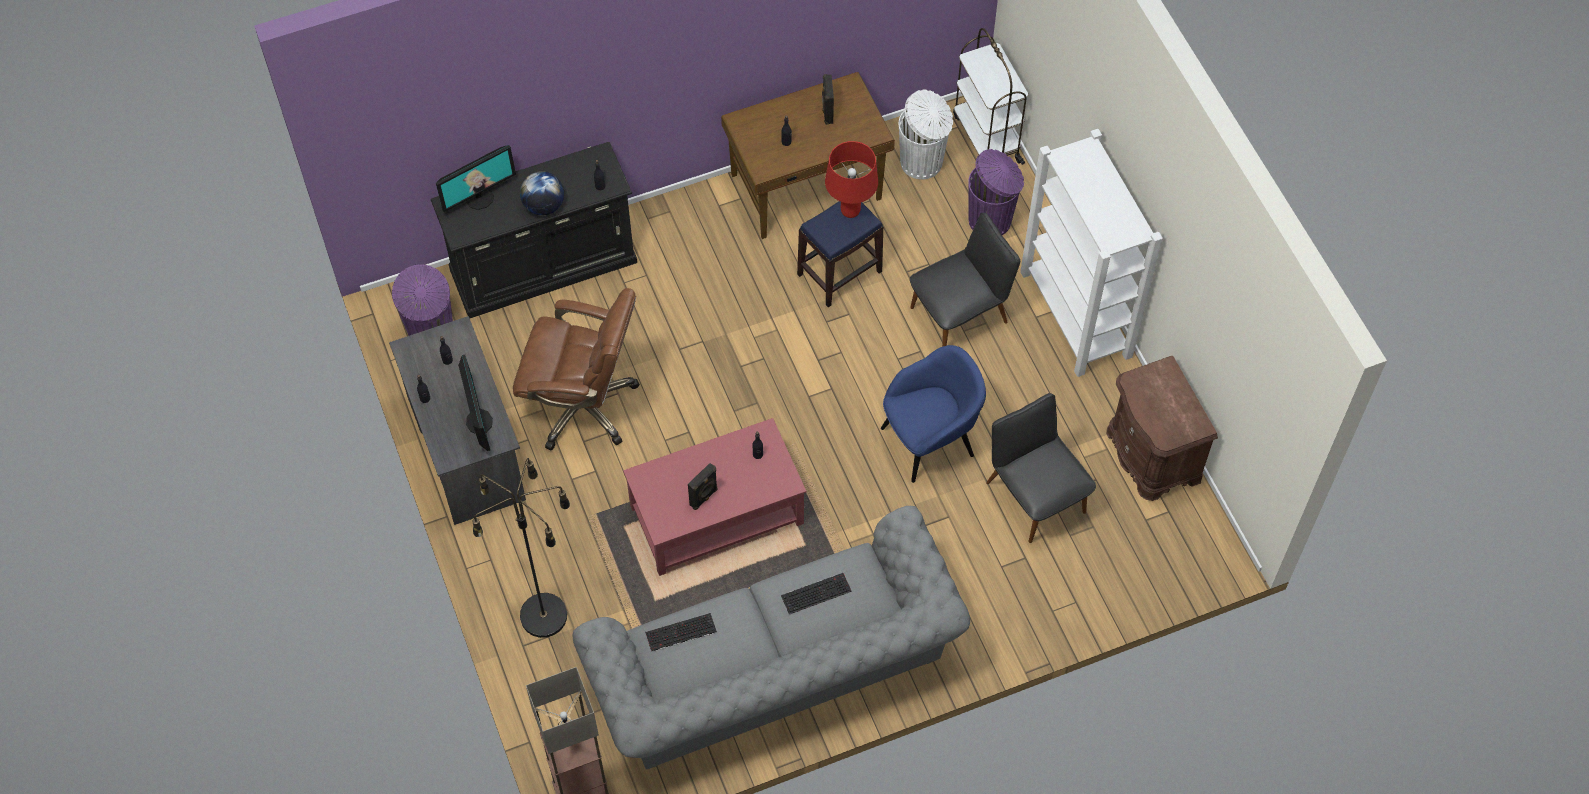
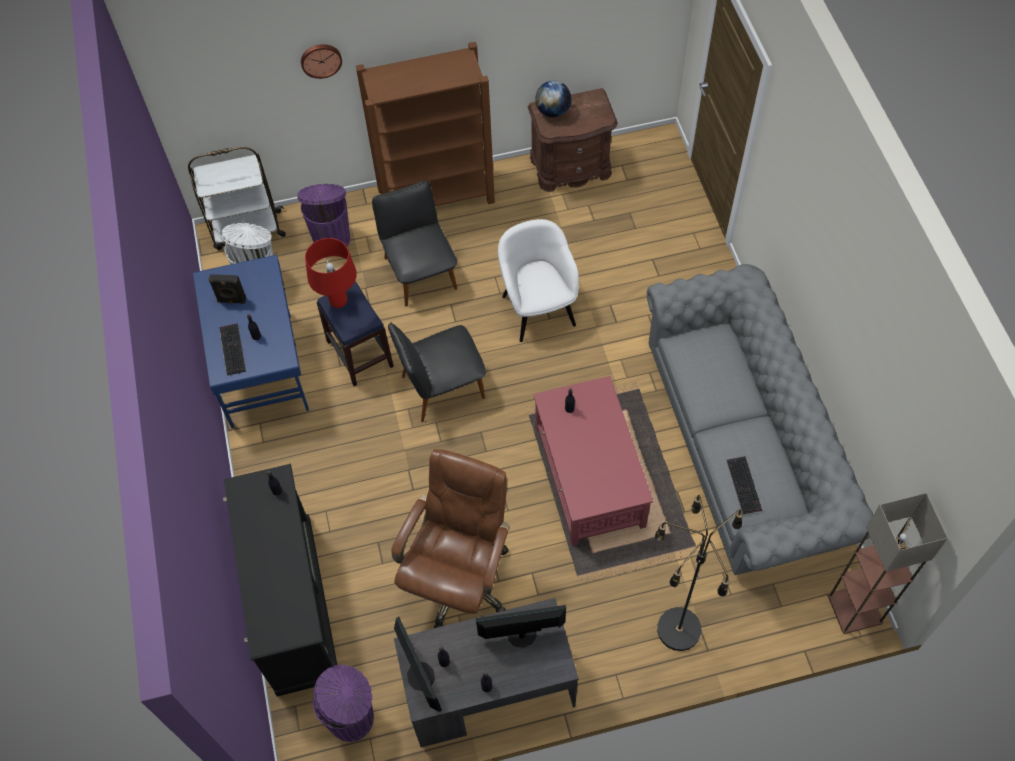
camera: 80 degrees left, 0 degrees up
(479, 198) = (262, 608): monitor -> monitor (420, 676)
(544, 206) = (288, 545): globe -> globe (553, 111)
(704, 497) = (608, 455): black speaker -> none
(807, 188) = (263, 368): brown desk -> blue desk
(816, 592) = (711, 377): keyboard -> keyboard (231, 349)
(929, 440) = (538, 309): blue armchair -> white armchair
(1035, 497) = (599, 245): black chair -> black chair (442, 387)
(1076, 314) = (436, 195): white bookcase -> brown bookcase
(1087, 90) = (321, 59): none -> wall clock

